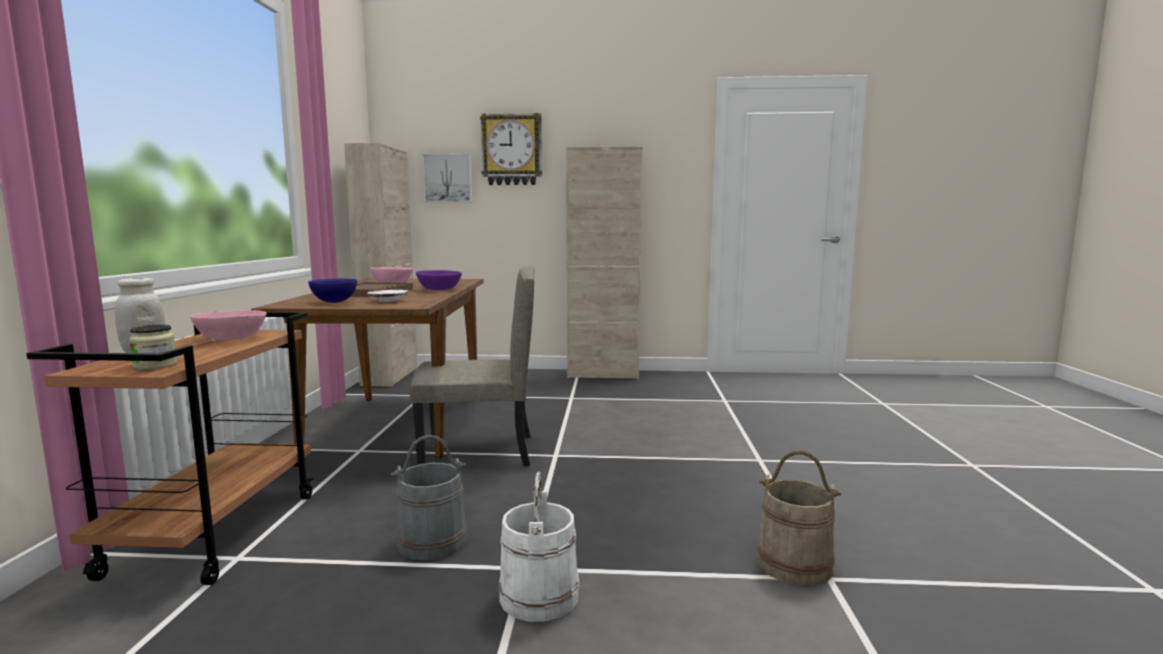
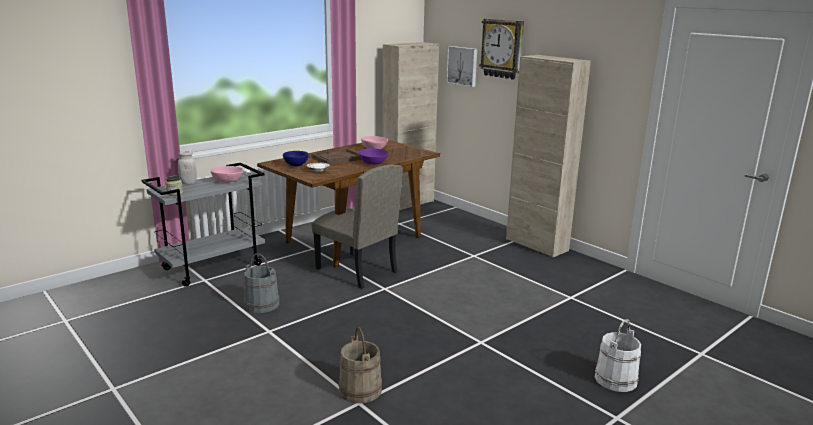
camera: 45 degrees right, 10 degrees up
(215, 532) = (213, 266): brown cart -> grey cart
(540, 596) = (253, 343): white bucket -> white bucket (616, 379)

